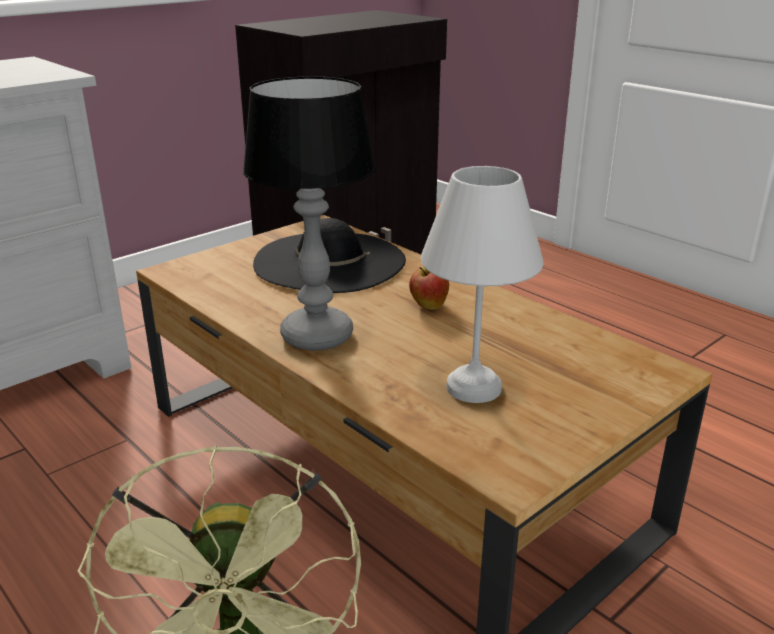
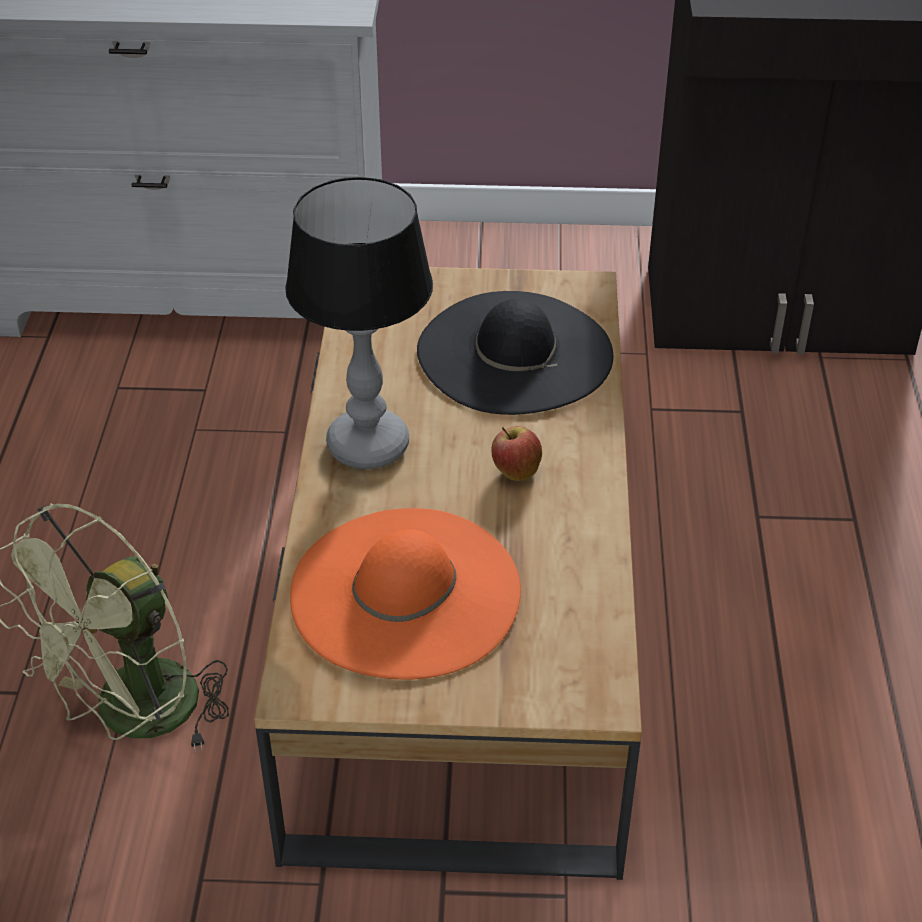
camera: 45 degrees right, 15 degrees up
(476, 388) = (405, 592): white table lamp -> orange hat

